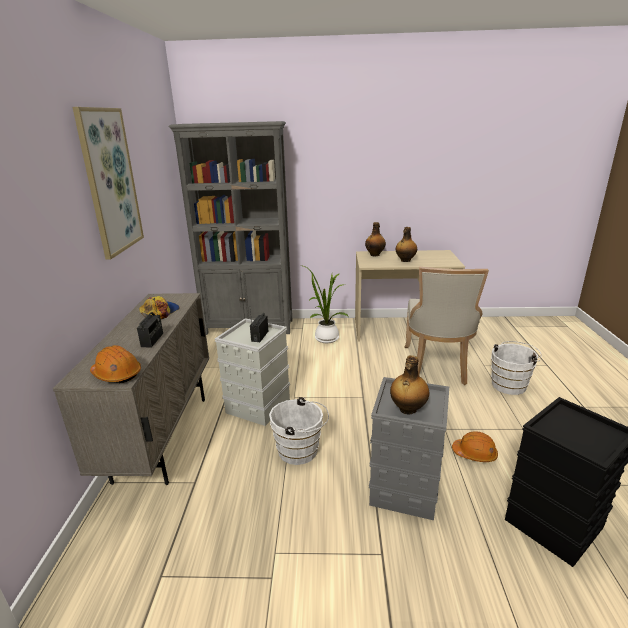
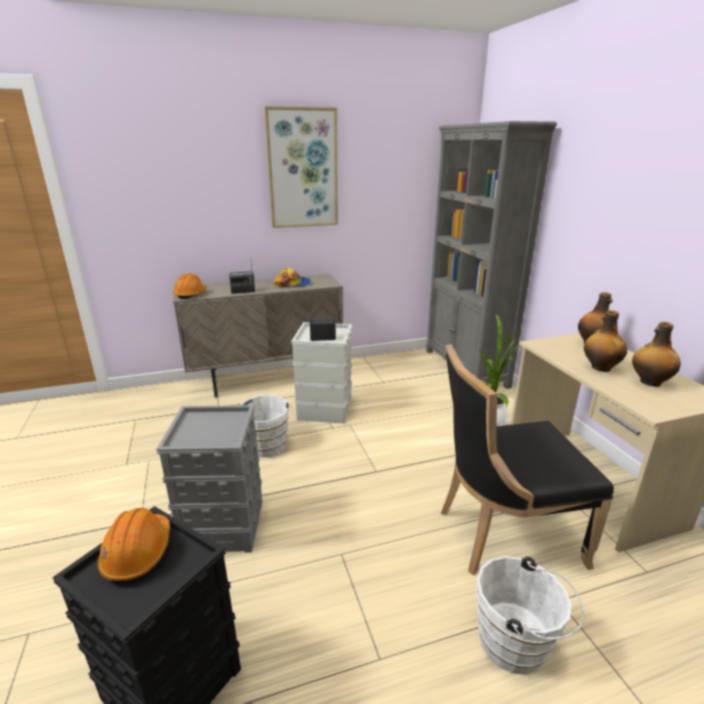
camera: 70 degrees right, 0 degrees up
(407, 409) = (197, 428): bottle -> bottle (649, 382)
(437, 366) = (502, 534): beige chair -> black chair
(474, 454) = (297, 589): orange hard hat -> orange hard hat (138, 552)

